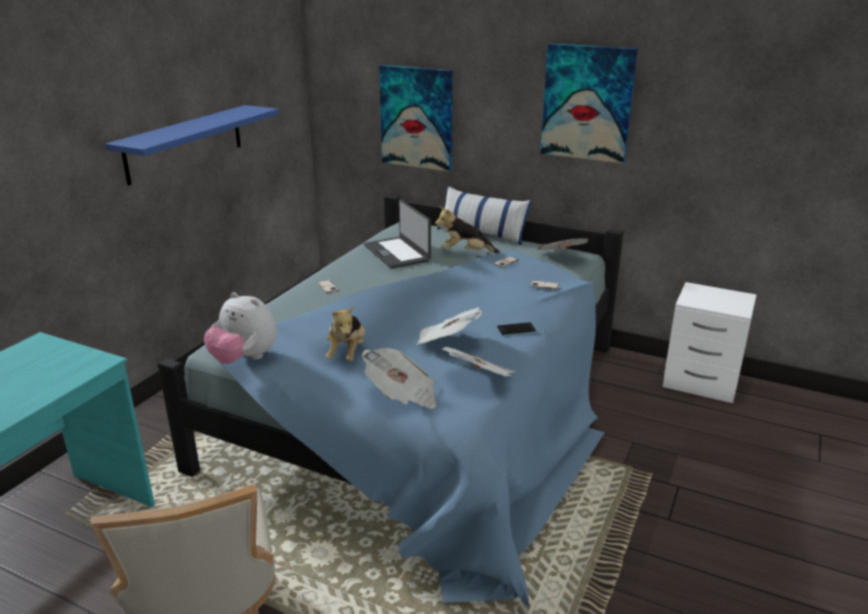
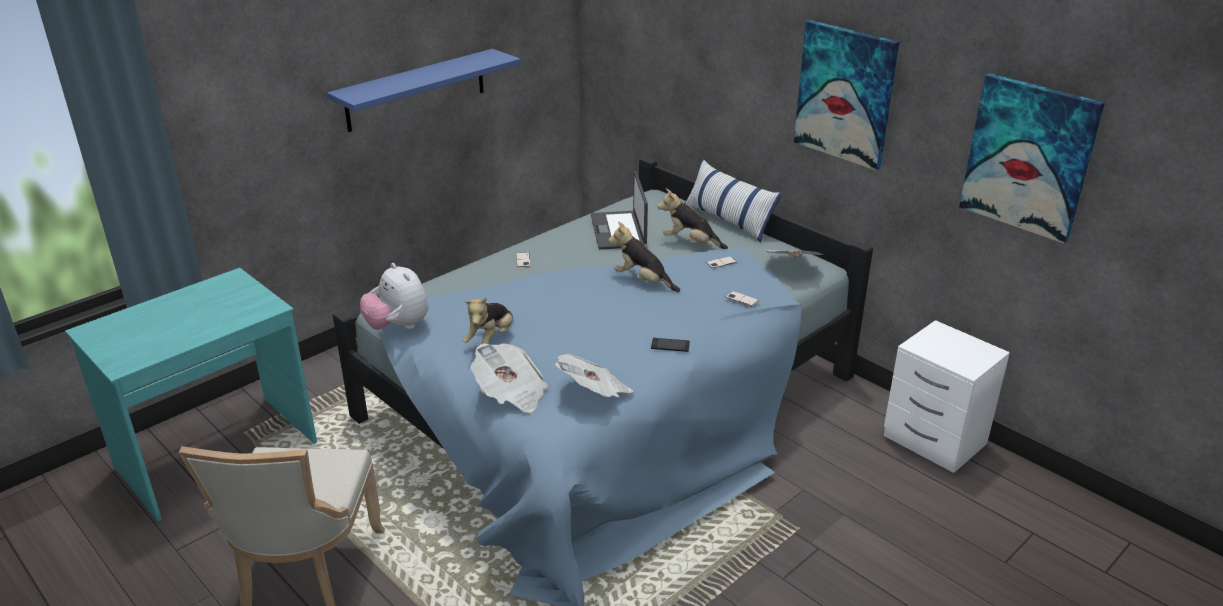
camera: 20 degrees right, 5 degrees up
(416, 117) = (678, 78): picture -> picture (1028, 157)
(446, 342) = (591, 346): newspaper -> none
(449, 286) = (643, 281): none -> plush toy

